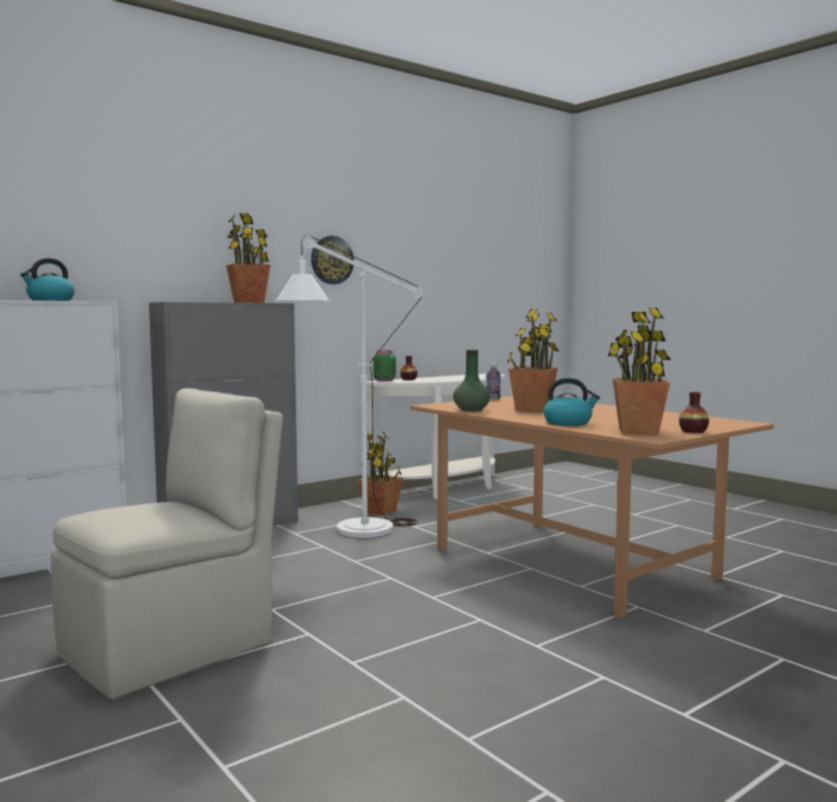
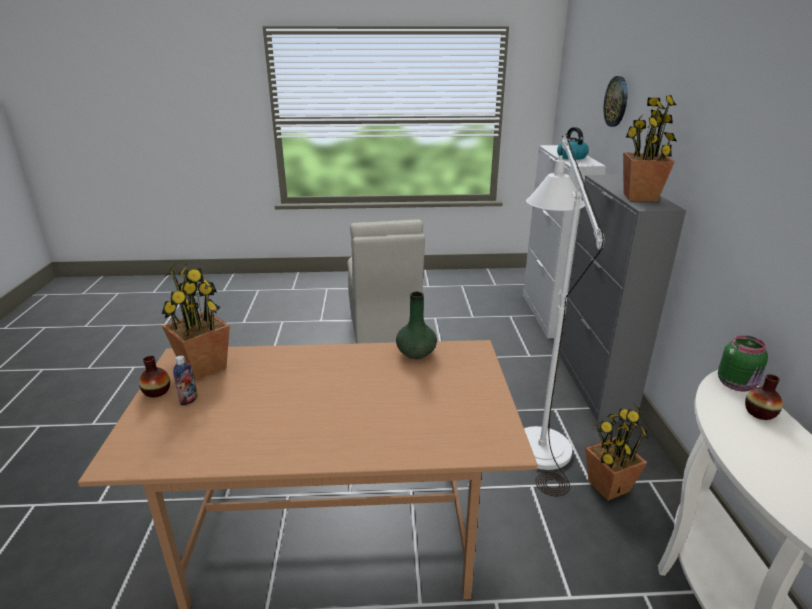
camera: 125 degrees right, 20 degrees up
(331, 260) = (765, 172): wall clock -> wall clock (616, 101)
(493, 399) = (500, 409): bottle -> bottle (189, 400)
(532, 409) = (378, 386): potted plant -> none
(568, 423) = (282, 360): kettle -> none

